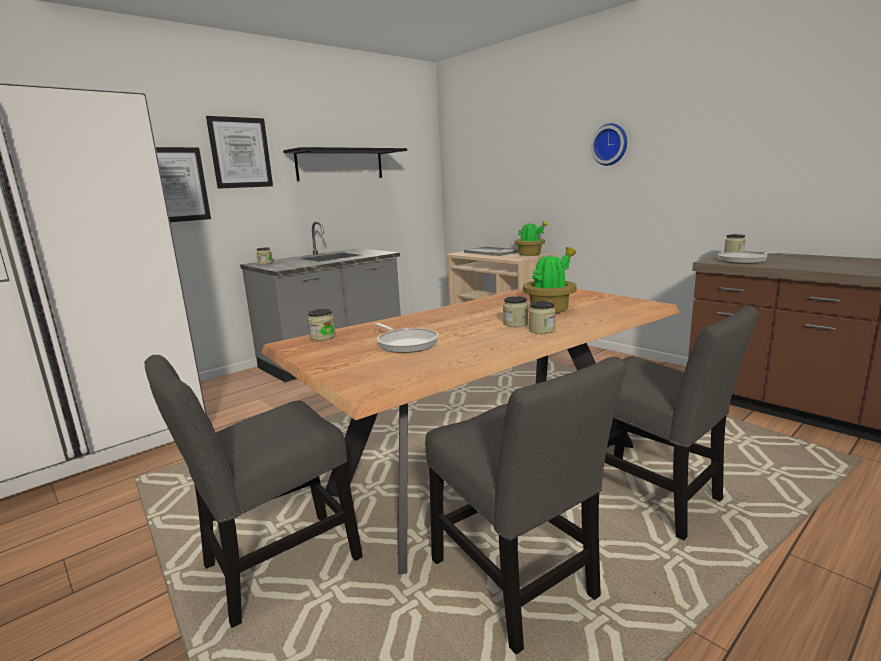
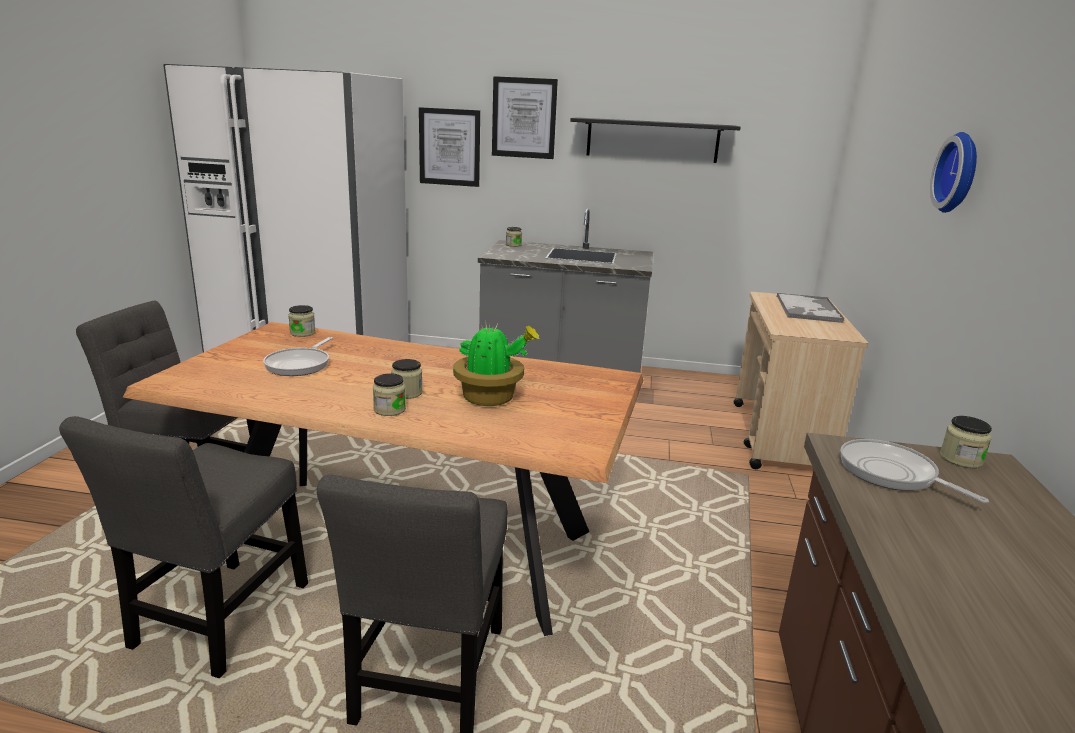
camera: 50 degrees right, 5 degrees up
(530, 255) = (831, 331): potted plant -> none

